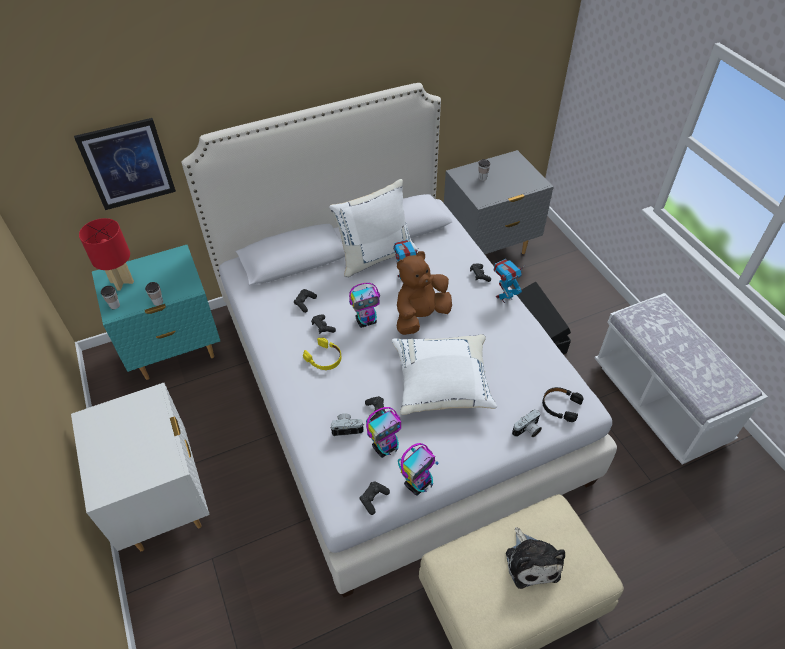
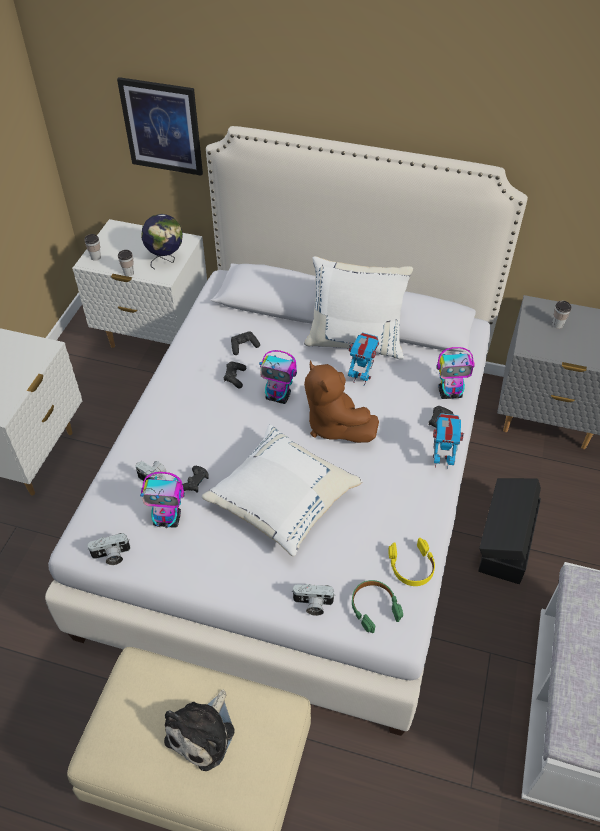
camera: 40 degrees right, 0 degrees up
(122, 282) = (120, 241): red table lamp -> none
(175, 351) = (154, 337): turquoise nightstand -> white nightstand
(178, 276) = (166, 260): none -> globe
(324, 358) = (206, 406): yellow headphones -> yellow headphones (411, 566)
(373, 499) = (111, 556): black game controller -> camera
(418, 483) = (160, 572): toy robot -> toy robot (450, 393)
(420, 316) = (334, 425): brown plush toy -> brown plush toy turned 120 degrees counterclockwise
(560, 406) = (374, 607): black headphones -> green headphones

